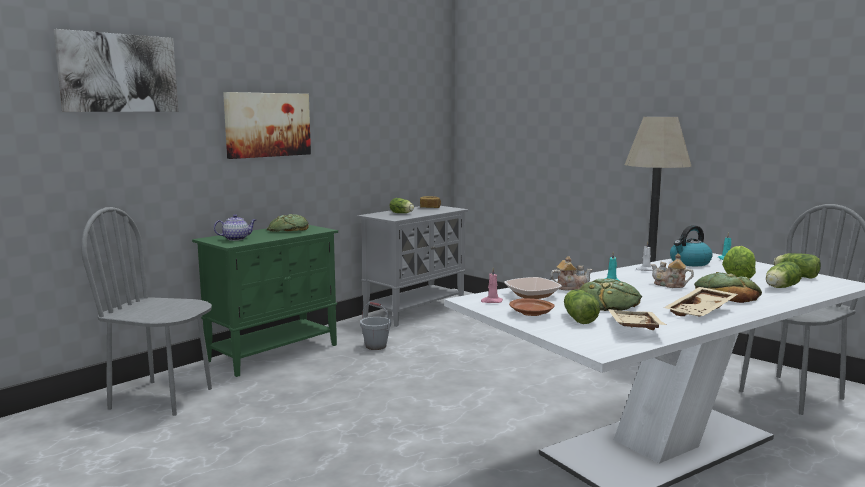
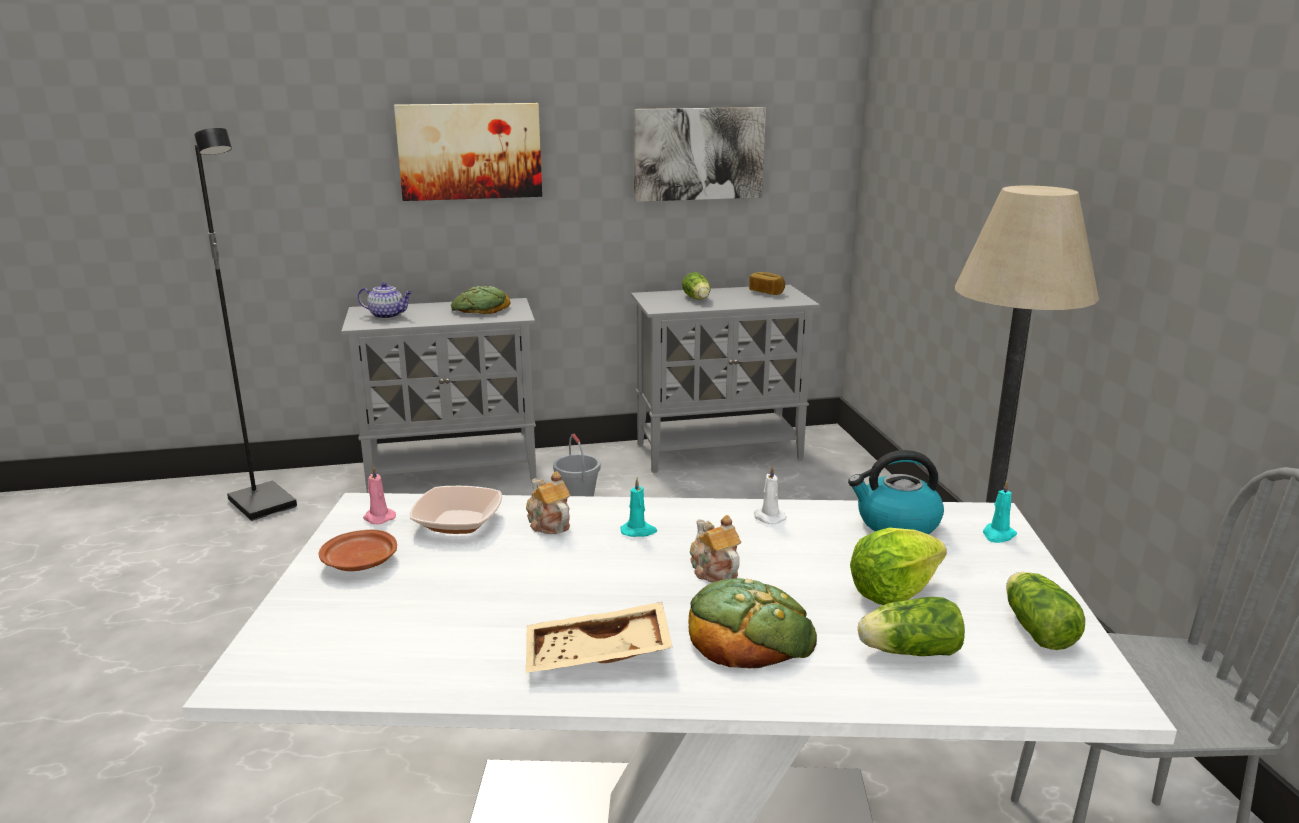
camera: 35 degrees right, 10 degrees up
(118, 73) = (237, 83): picture -> picture (698, 154)
(162, 398) = (264, 504): grey chair -> black floor lamp
(274, 353) = (454, 473): green cabinet -> grey cabinet
(570, 287) = (548, 523): teapot -> teapot turned 150 degrees counterclockwise
(578, 318) = (391, 596): lettuce -> none
(607, 303) = (508, 579): bread -> none
(633, 328) = (402, 650): beige tray -> none

